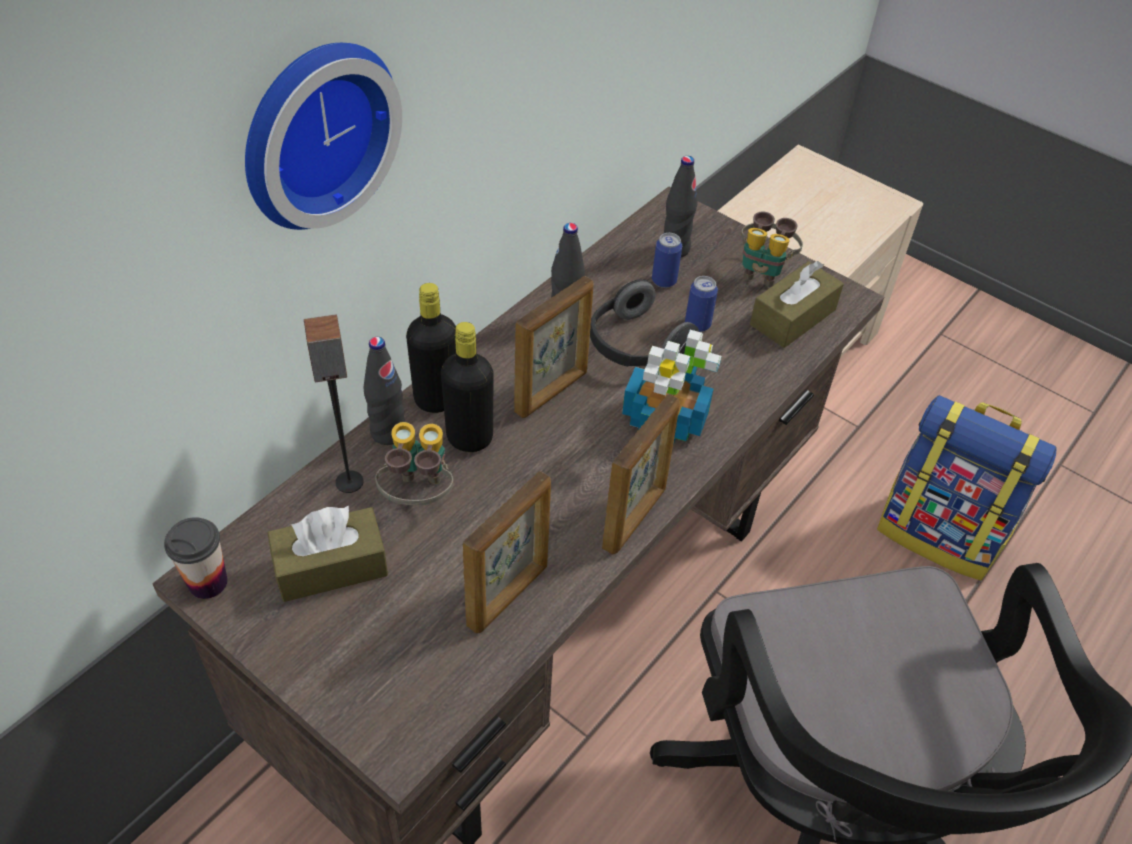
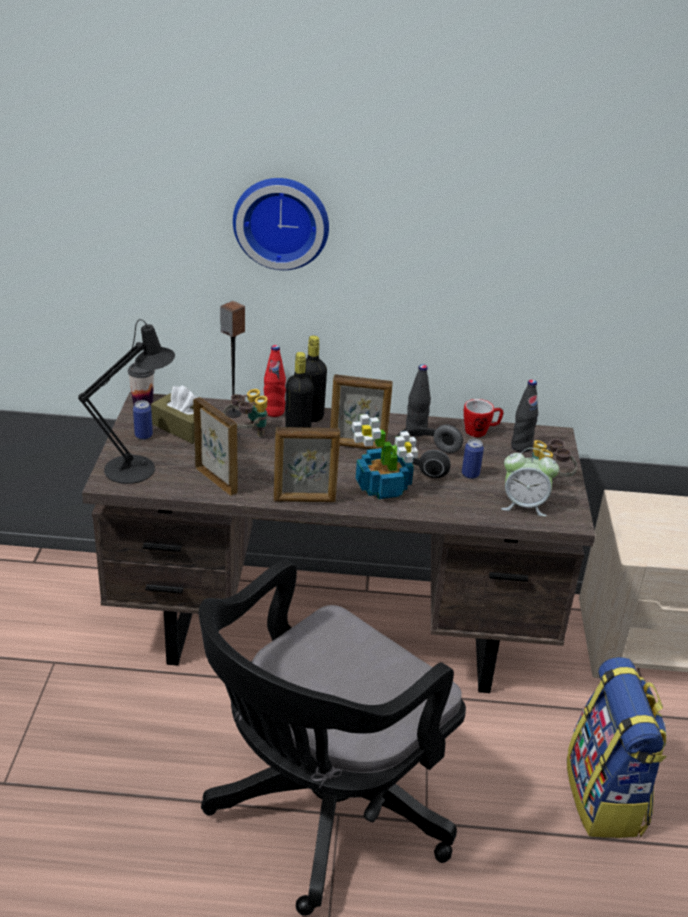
camera: 55 degrees right, 15 degrees down
(388, 432) = (274, 412): black bottle -> red bottle
(391, 685) = (137, 467): none -> black table lamp
(509, 595) = (216, 480): picture frame -> picture frame turned 135 degrees counterclockwise
(614, 262) = (480, 431): none -> mug
(664, 281) = (489, 452): can -> can (143, 435)
(792, 317) = (524, 505): brown tissue box -> alarm clock

